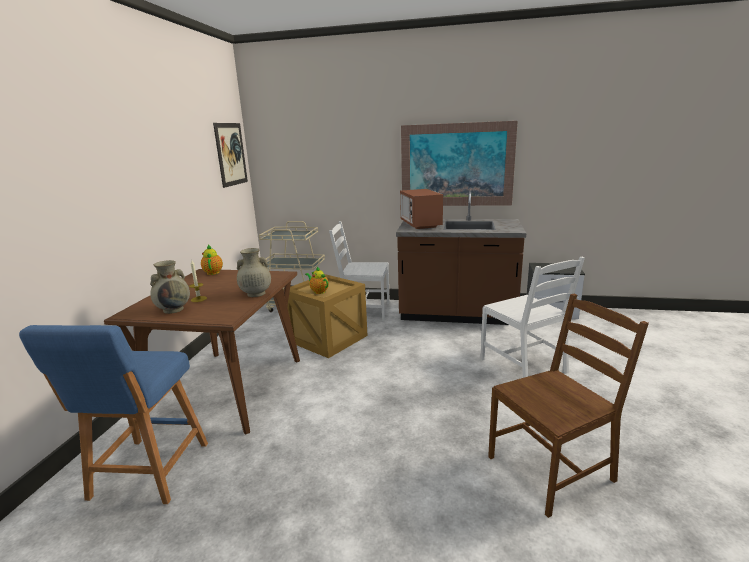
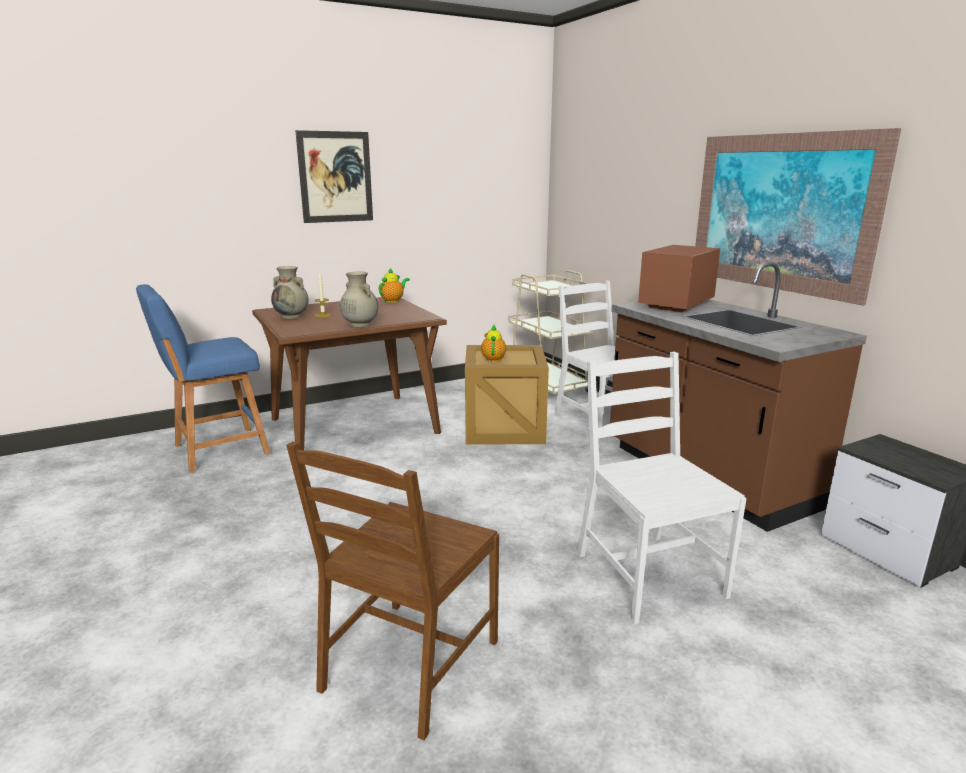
camera: 50 degrees right, 0 degrees up
(231, 154) = (511, 172): picture -> picture (335, 177)
(524, 365) = (647, 574): white chair -> white chair turned 135 degrees clockwise
(551, 468) = (409, 665): brown chair -> brown chair turned 90 degrees clockwise

